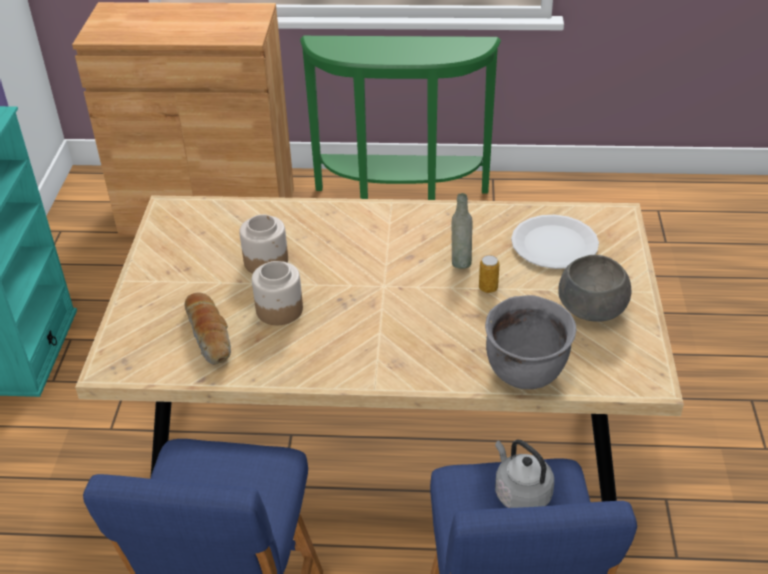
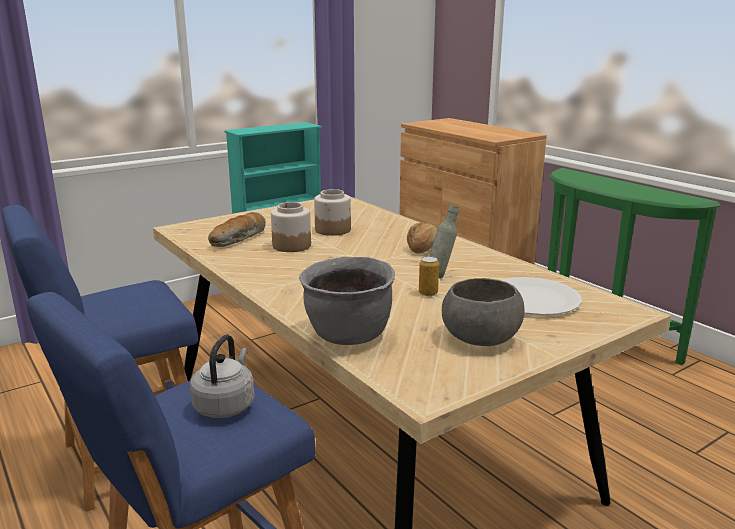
camera: 50 degrees right, 20 degrees down
(386, 236) = (422, 248): none -> bread

